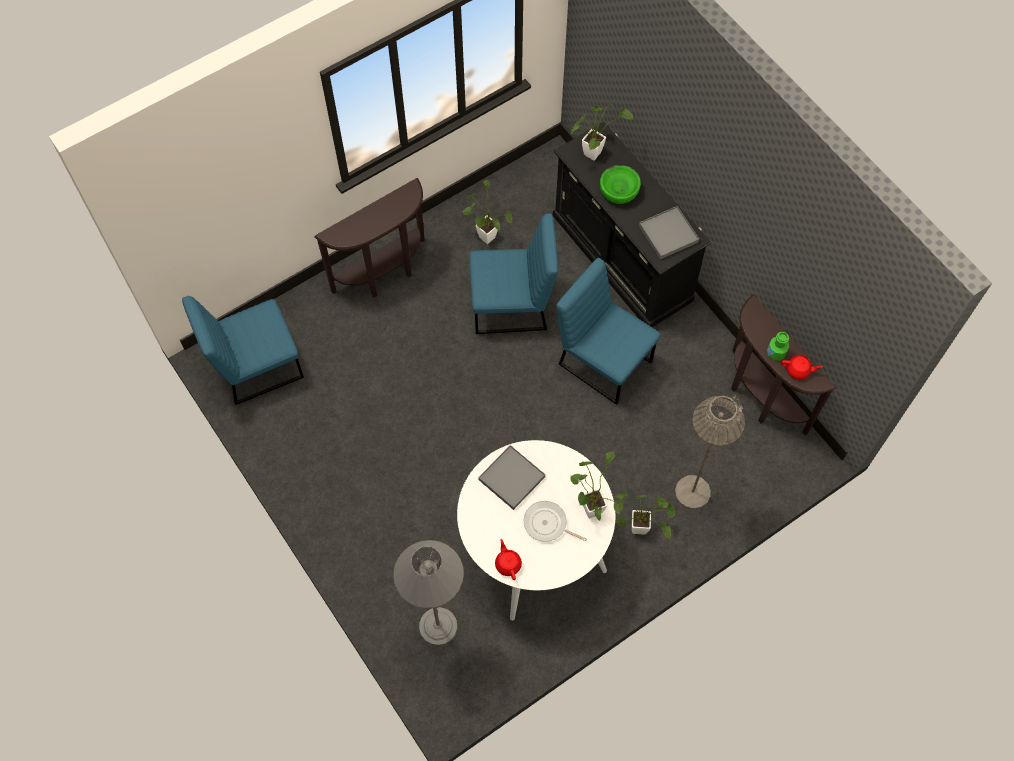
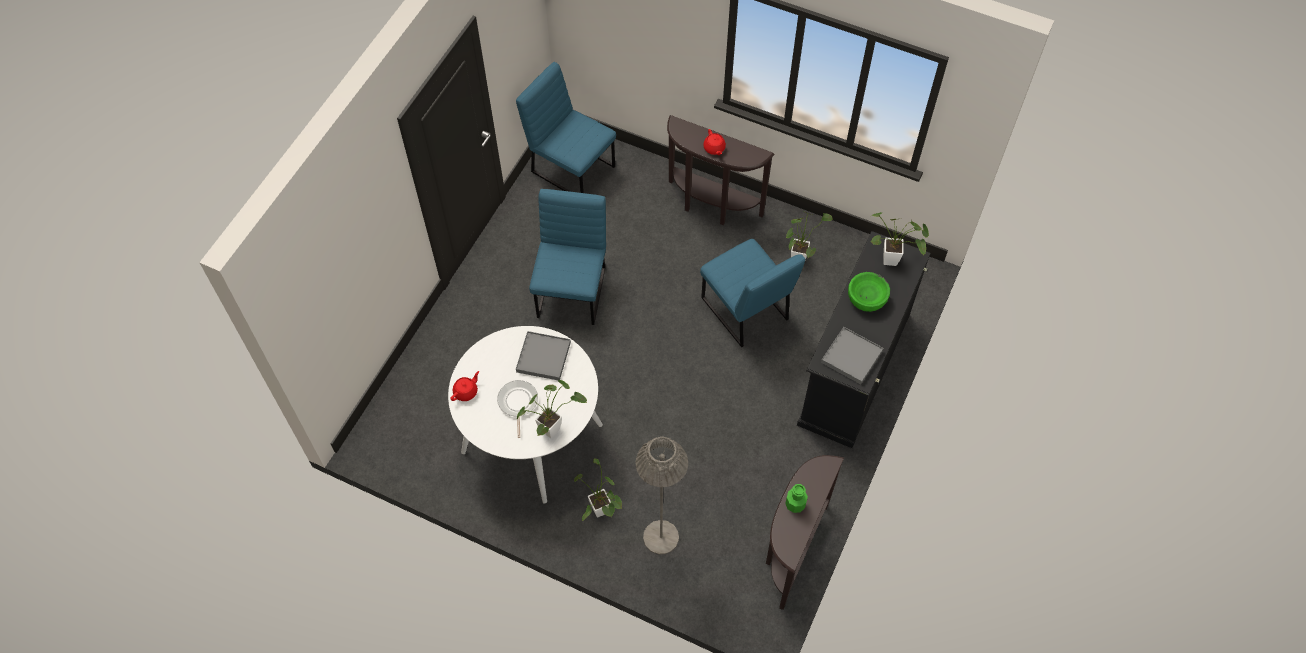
camera: 60 degrees right, 5 degrees down
(438, 626) = (427, 402): grey floor lamp -> none
(603, 361) = (741, 405): blue chair -> blue chair (572, 290)
(798, 370) = (790, 531): red teapot -> red teapot (714, 148)

